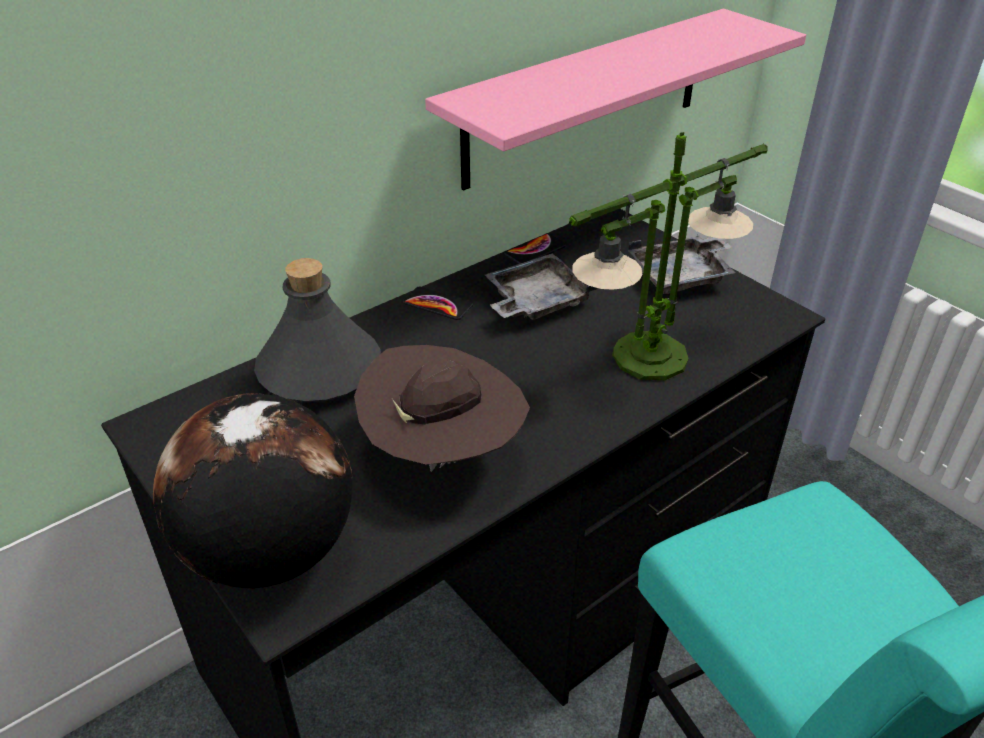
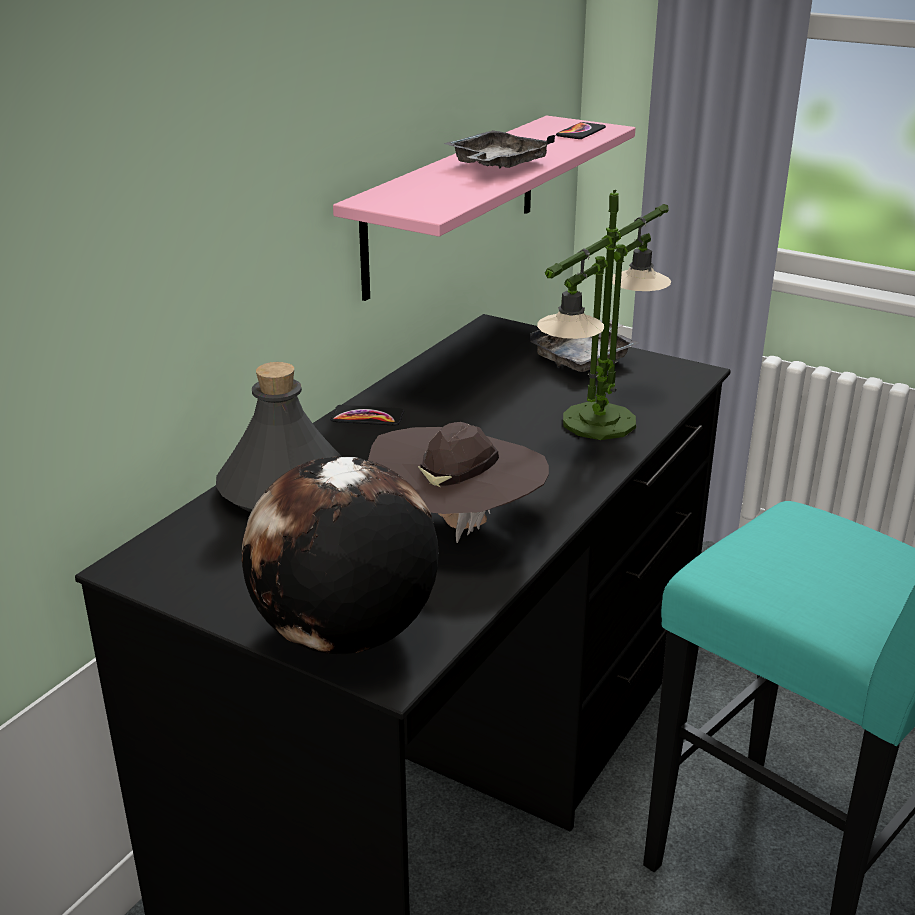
camera: 20 degrees left, 10 degrees down
(535, 250) = (433, 360): phone -> phone (580, 132)
(536, 301) = (463, 399): grey tray -> grey tray (497, 165)

